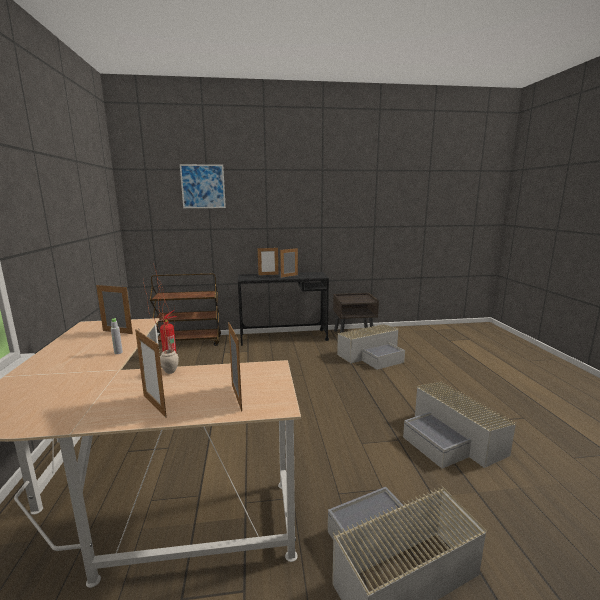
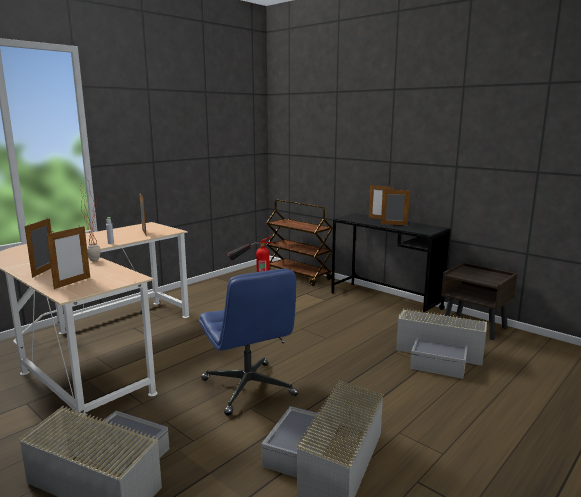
camera: 50 degrees right, 0 degrees up
(203, 186) = (331, 110): picture -> none
(333, 432) = (249, 388): none -> blue office chair

